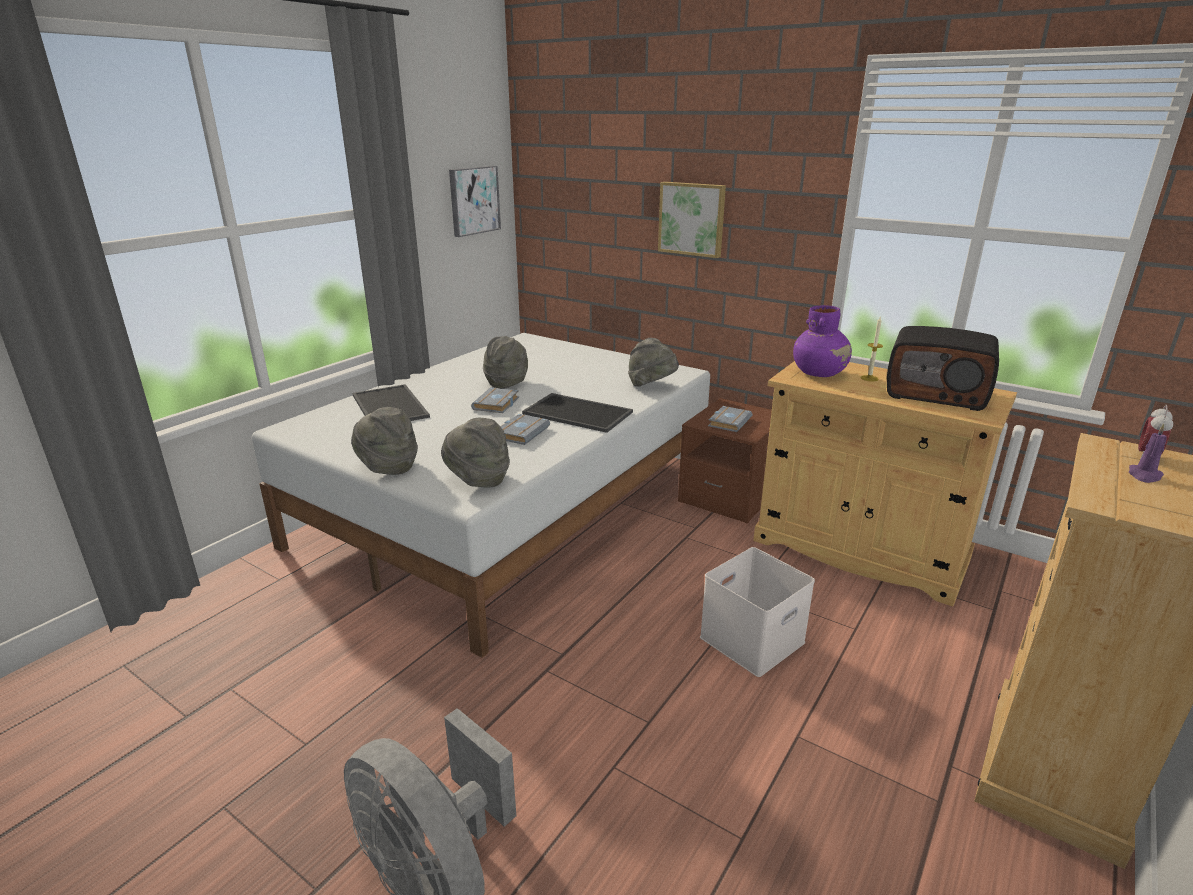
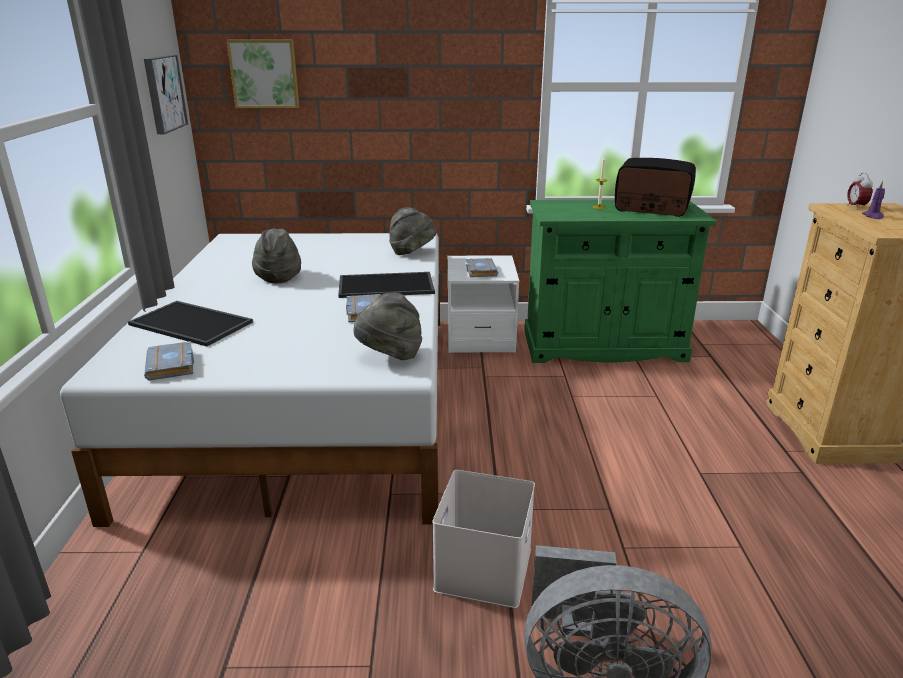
camera: 35 degrees left, 0 degrees up
(387, 467) = (286, 372): grey hat -> none
(497, 404) = (301, 296): grey book -> grey book (172, 365)
(692, 219) = (403, 95): picture -> picture (264, 74)
(729, 496) = (480, 337): brown nightstand -> white nightstand
(751, 638) = (606, 426): white storage box -> white storage box (482, 567)
(819, 373) = (564, 210): purple vase -> none
(859, 550) = (603, 346): beige cabinet -> green cabinet
(936, 393) = (651, 208): radio -> radio turned 150 degrees counterclockwise

